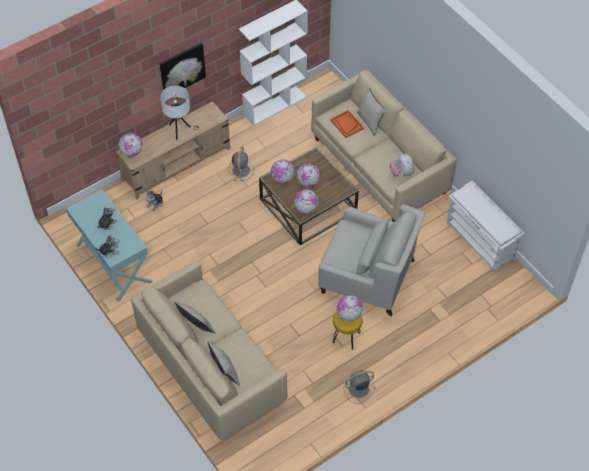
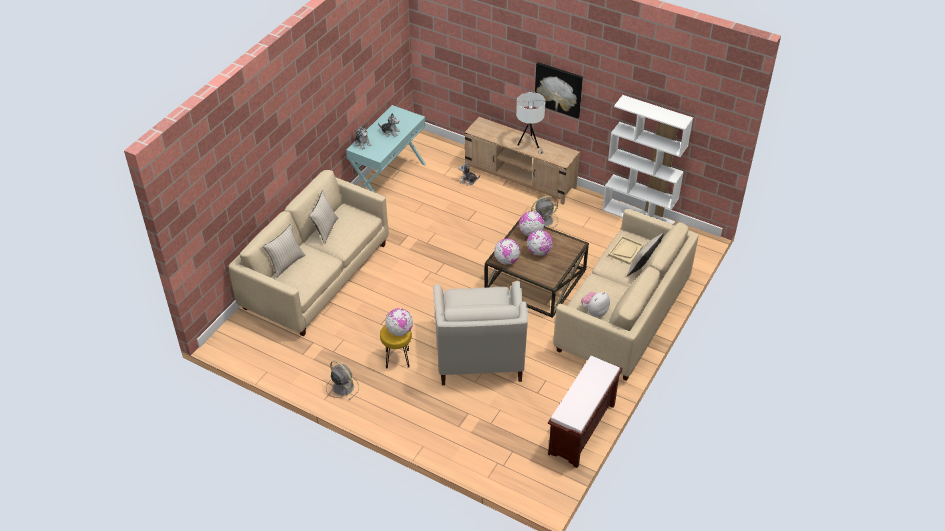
camera: 65 degrees right, 10 degrees down
(131, 152) = (484, 125): globe -> none
(346, 124) = (625, 251): orange tray -> beige tray
(480, 242) = (582, 430): white bench -> brown bench

